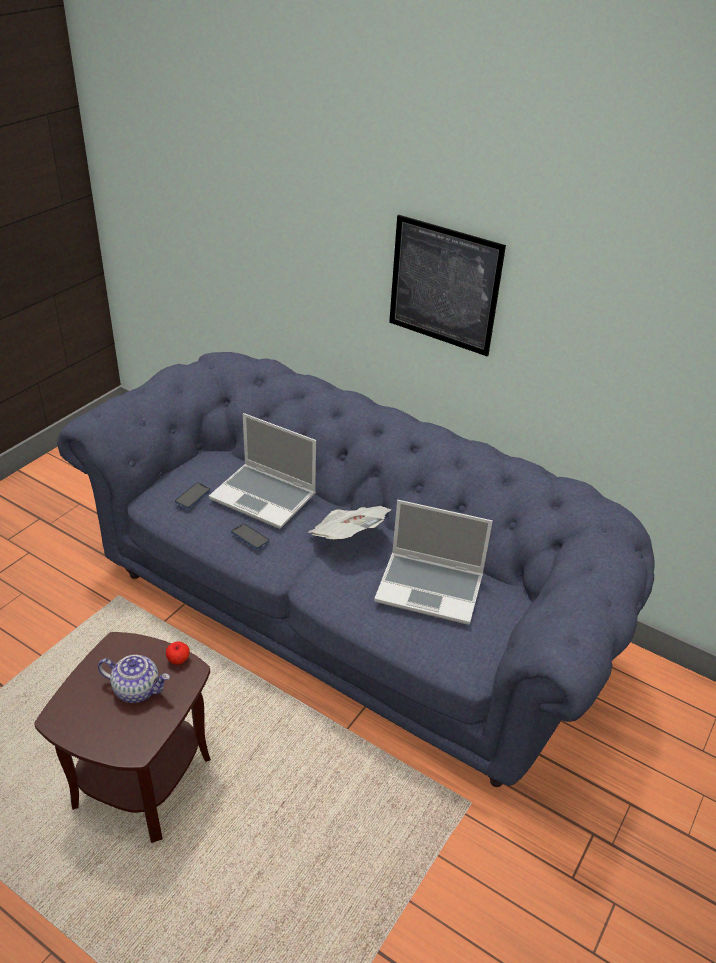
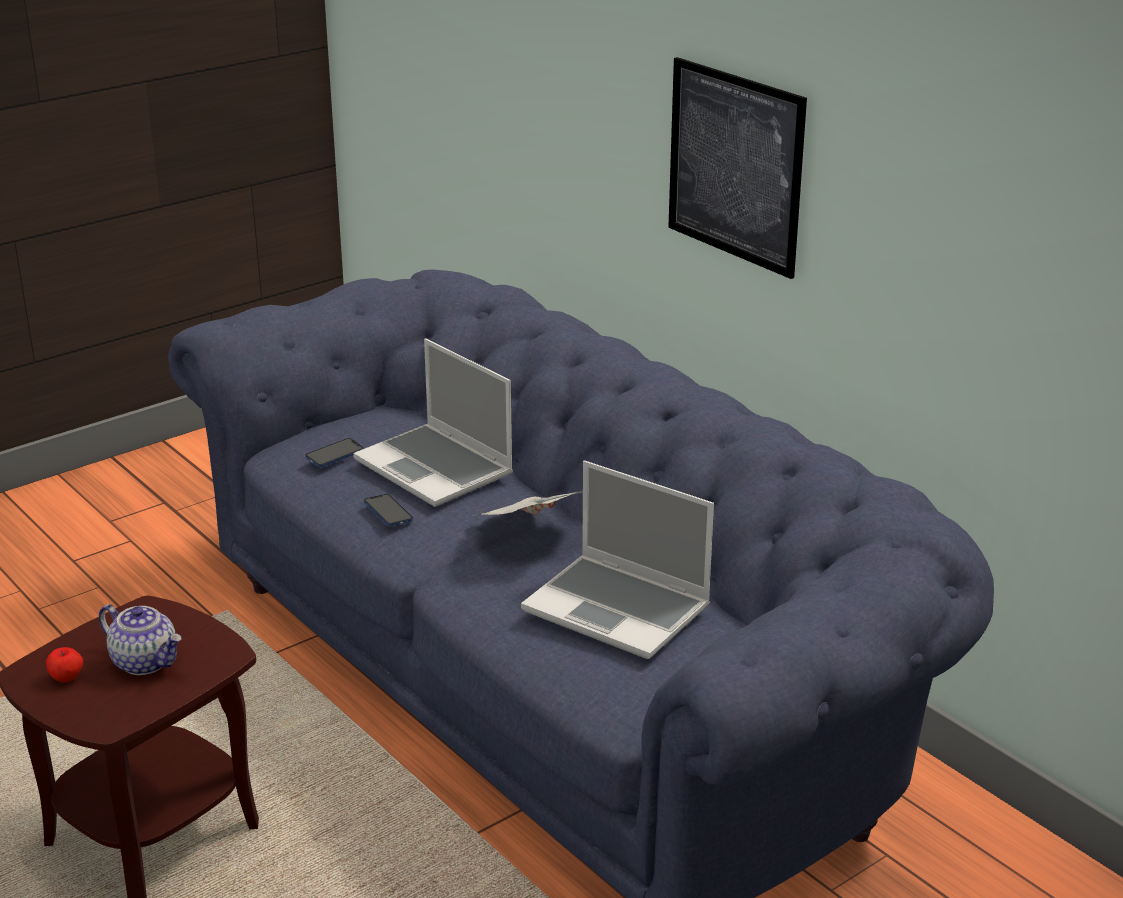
camera: 20 degrees right, 10 degrees down
(178, 660) = (217, 640): apple -> apple (66, 678)

